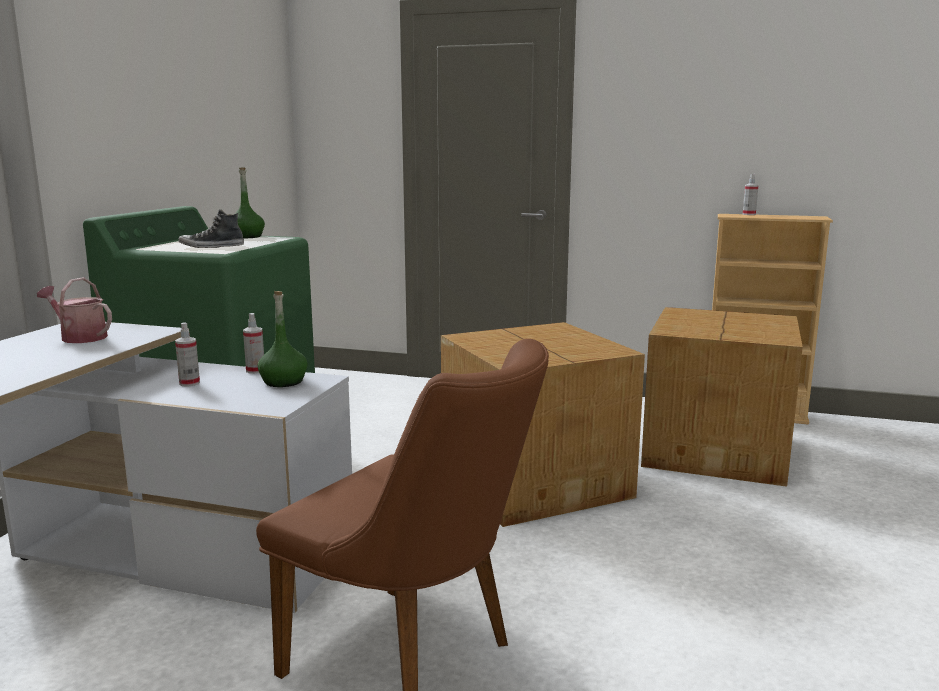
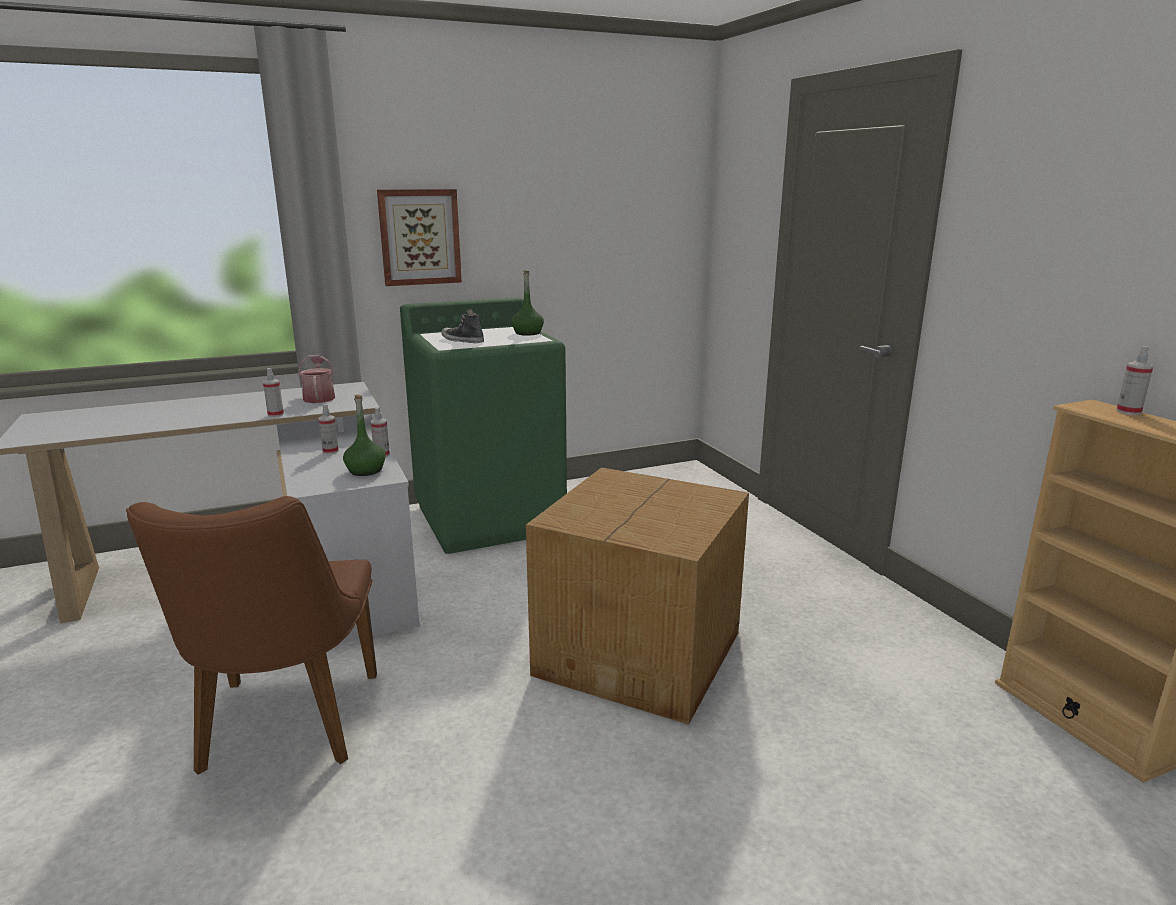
camera: 50 degrees right, 5 degrees up
(87, 134) = (419, 237): none -> picture
(89, 357) = (275, 415): none -> spray bottle
(718, 450) = (904, 734): cardboard box -> none

